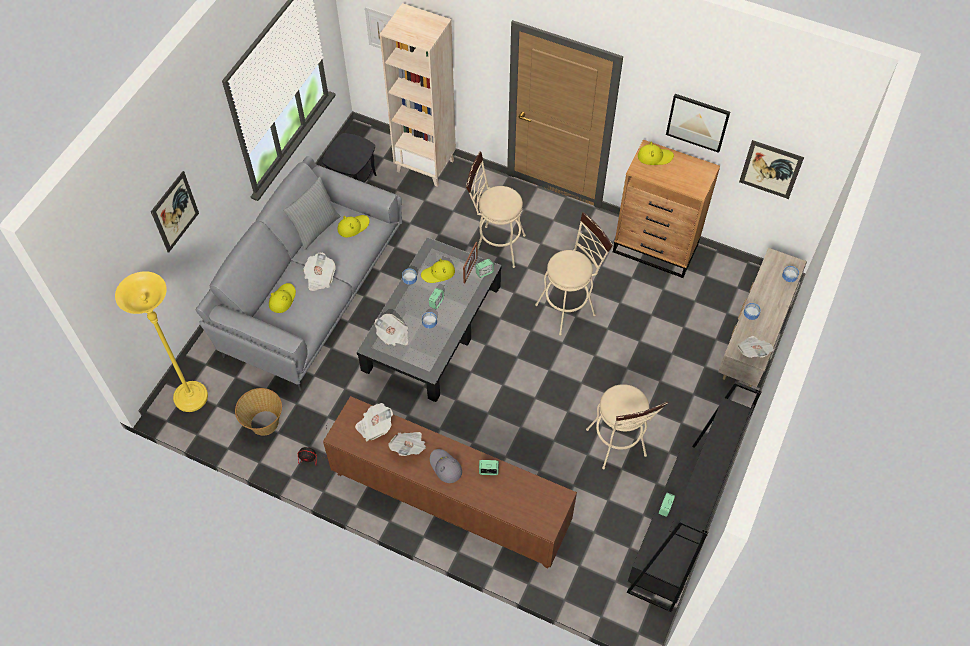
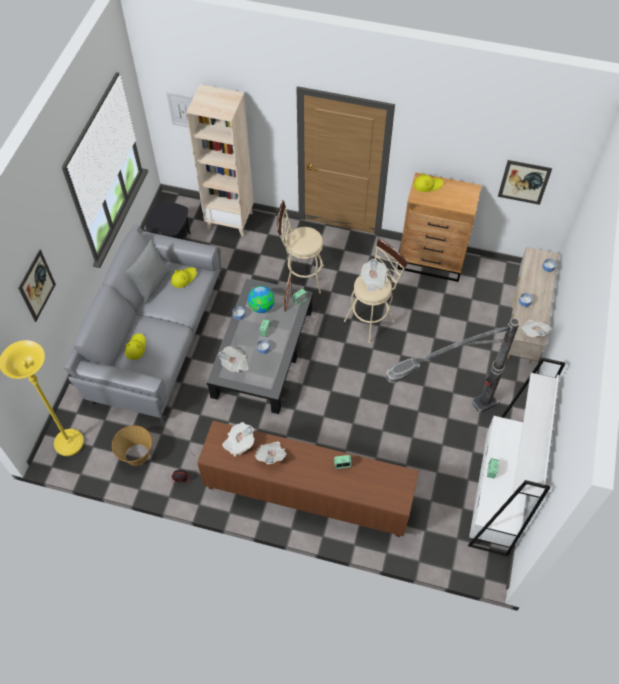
camera: 10 degrees left, 0 degrees up
(319, 277) = (164, 325): newspaper -> newspaper (373, 280)
(438, 273) = (262, 307): yellow hat -> globe
(445, 467) = (305, 467): grey hat -> none
(618, 447) = (436, 427): beige stool -> floor lamp
(673, 538) = (496, 495): black bookcase -> white bookcase
(697, 122) = (461, 151): picture -> none

